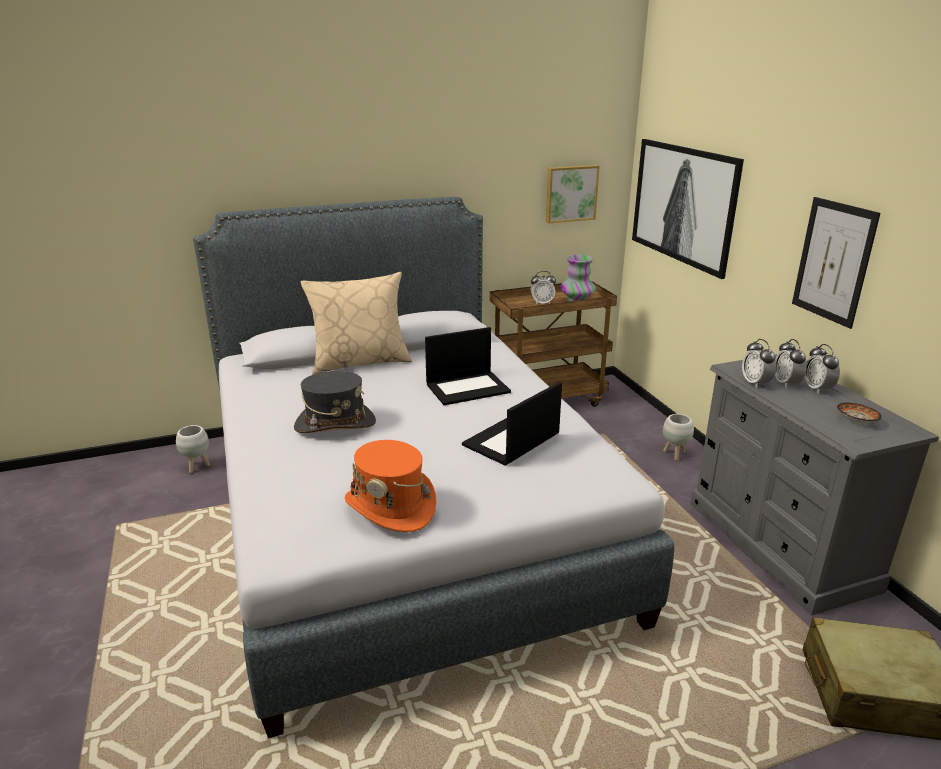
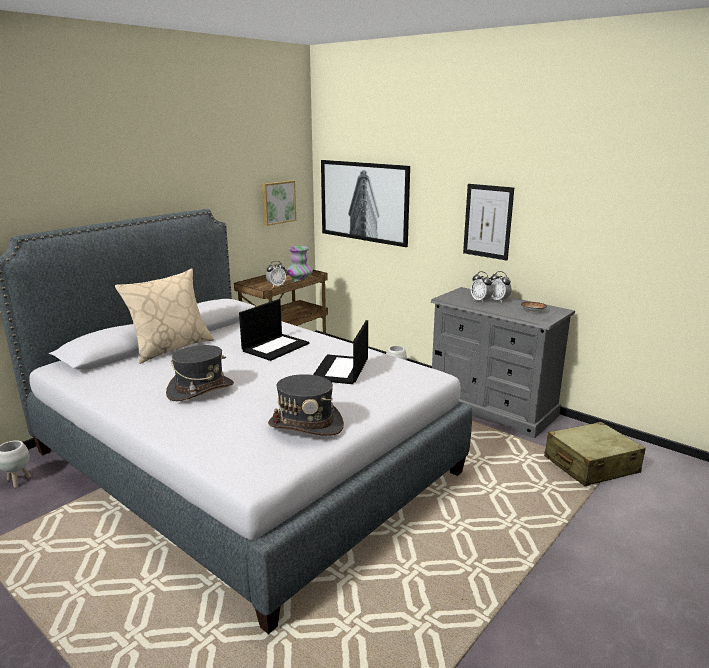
camera: 30 degrees left, 5 degrees down
(391, 506) = (306, 425): orange hat -> grey hat
(755, 383) = (465, 303): alarm clock -> none

